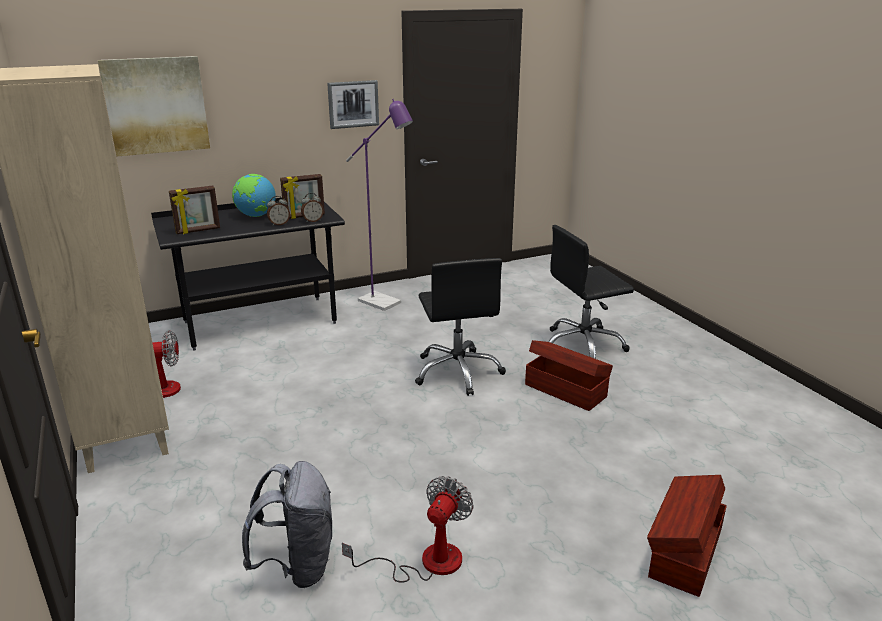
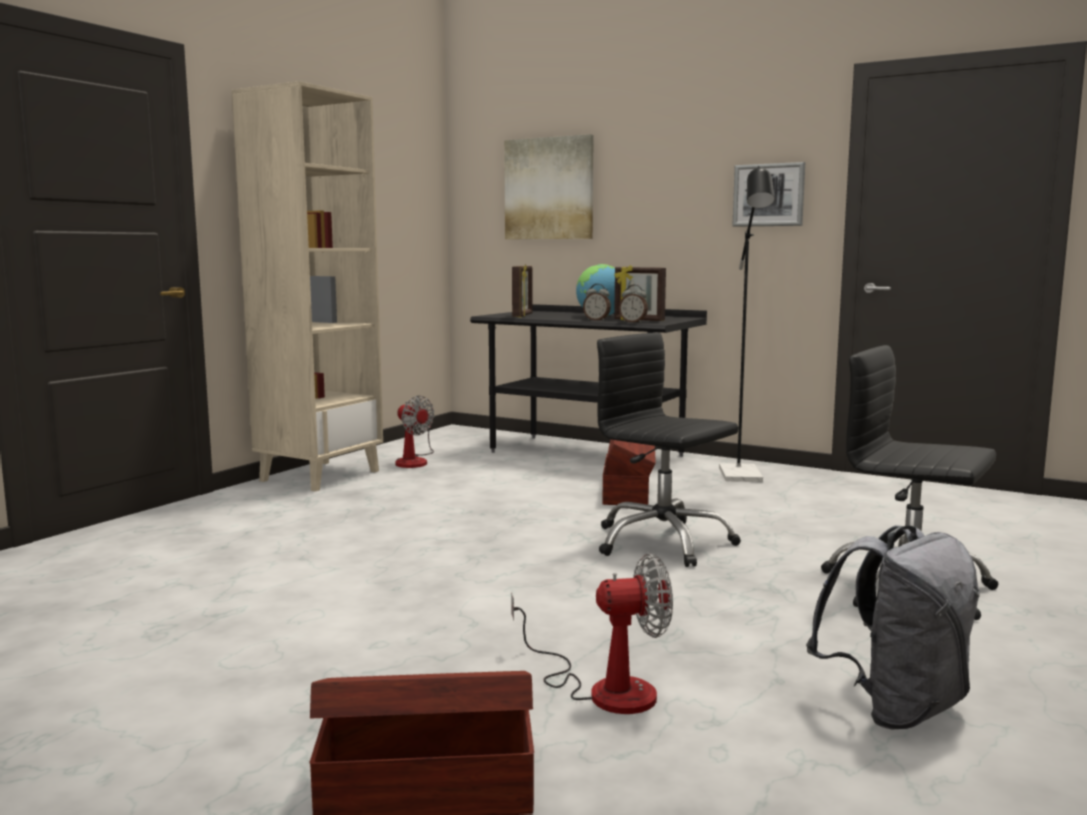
camera: 55 degrees right, 15 degrees down
(198, 231) = (523, 315): picture frame -> picture frame turned 105 degrees counterclockwise
(297, 566) = (190, 573): grey backpack -> grey backpack (895, 708)
(385, 304) = (742, 477): purple floor lamp -> black floor lamp
(426, 562) = (243, 622): fan -> fan (603, 688)
(458, 372) = (662, 542): black office chair -> black office chair turned 90 degrees clockwise
(565, 390) = (747, 606): brown storage box -> brown storage box (628, 492)

